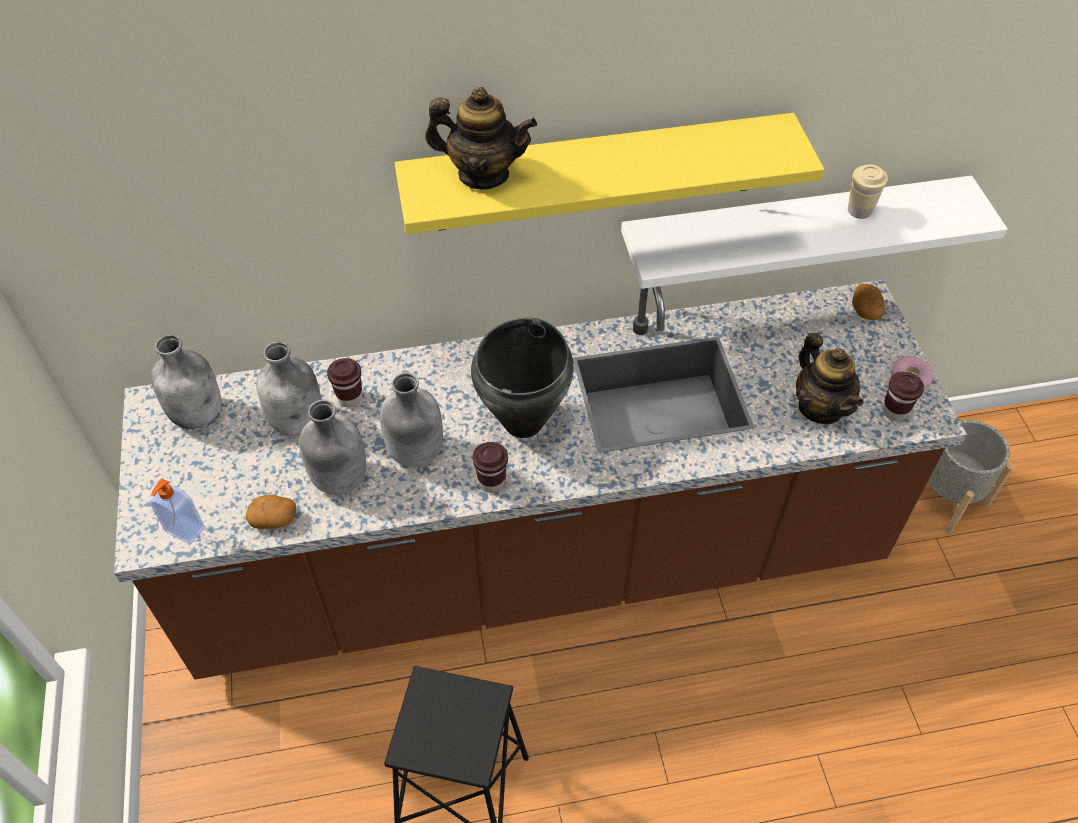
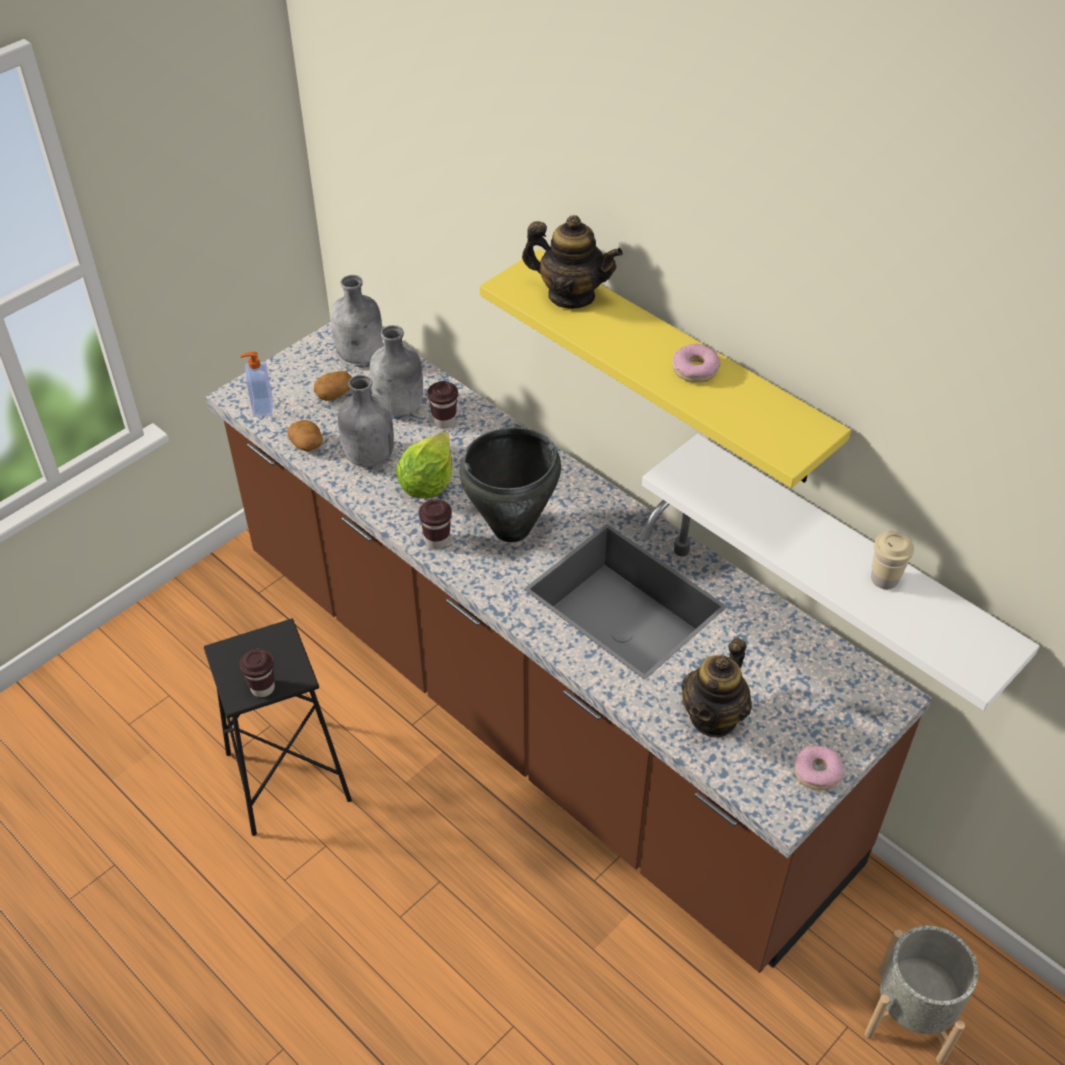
camera: 55 degrees right, 5 degrees down
(415, 452) = (427, 483): grey bottle -> lettuce
(483, 174) = (571, 295): teapot -> teapot turned 45 degrees counterclockwise
(651, 153) = (695, 369): none -> donut
(865, 309) = (873, 699): potato -> potato (334, 393)
(894, 412) = (762, 776): brown cup -> brown cup (262, 688)

